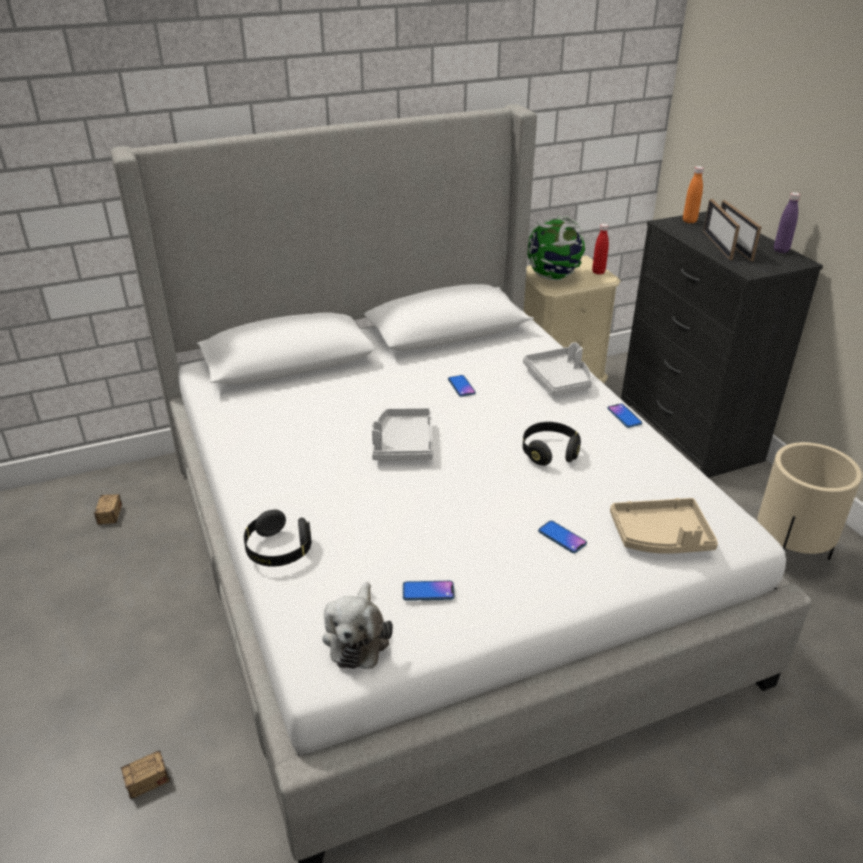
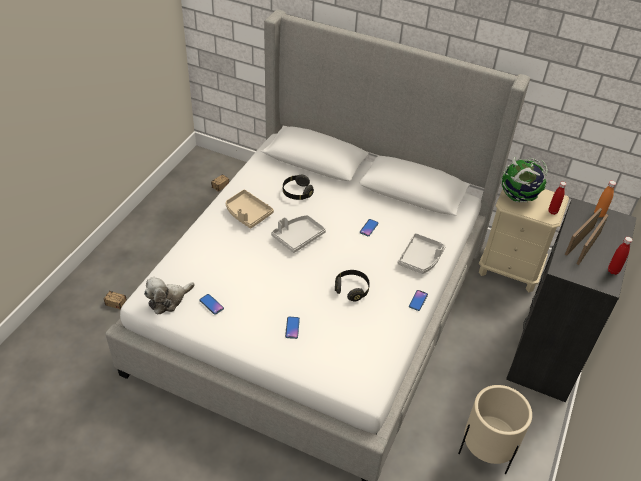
camera: 45 degrees right, 10 degrees up
(278, 550) = (190, 246): black headphones -> black headphones (297, 193)
(661, 537) = (330, 362): beige tray -> beige tray (247, 214)
(781, 250) = (613, 271): purple bottle -> red bottle

